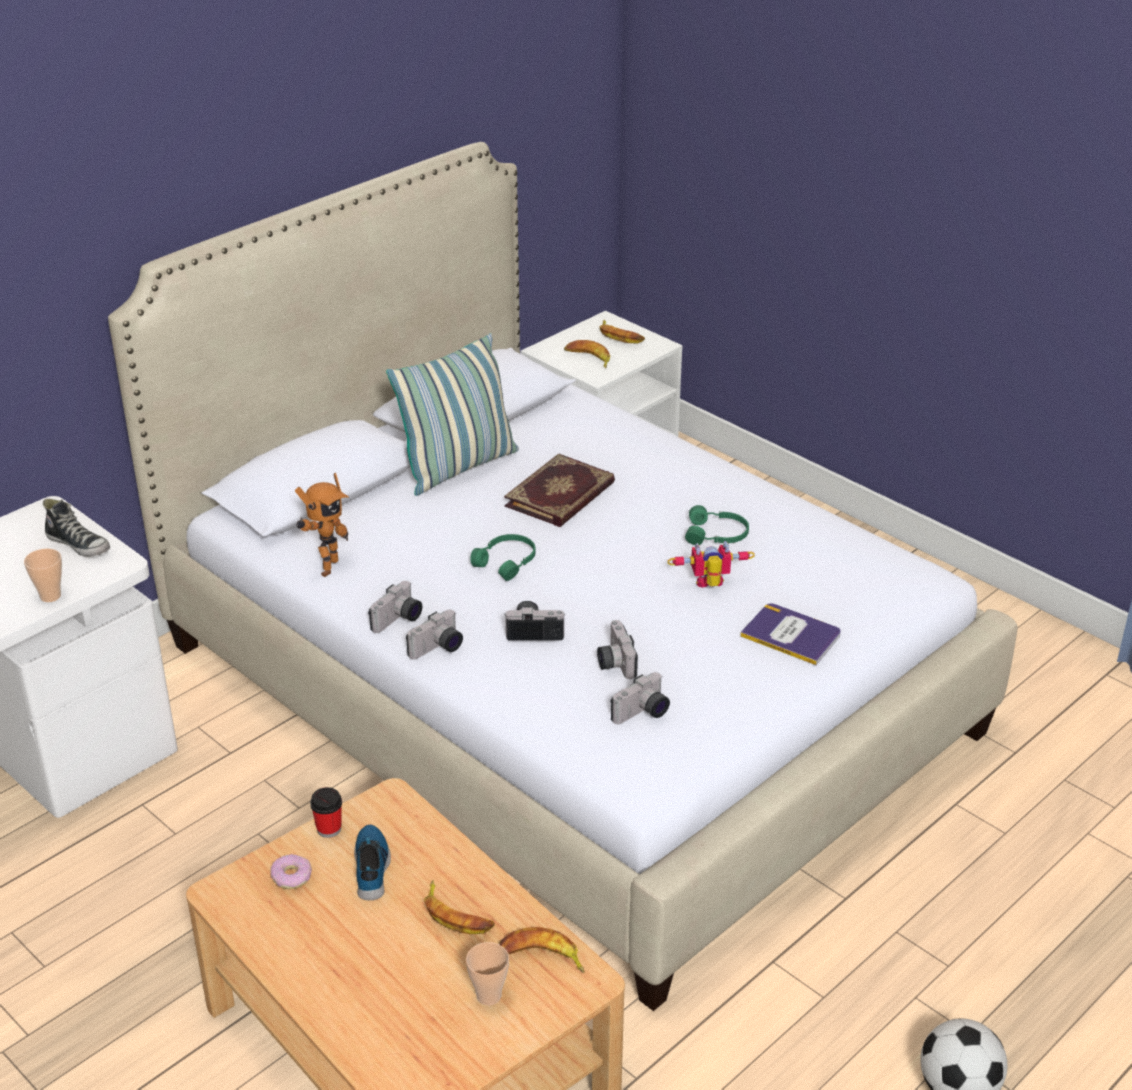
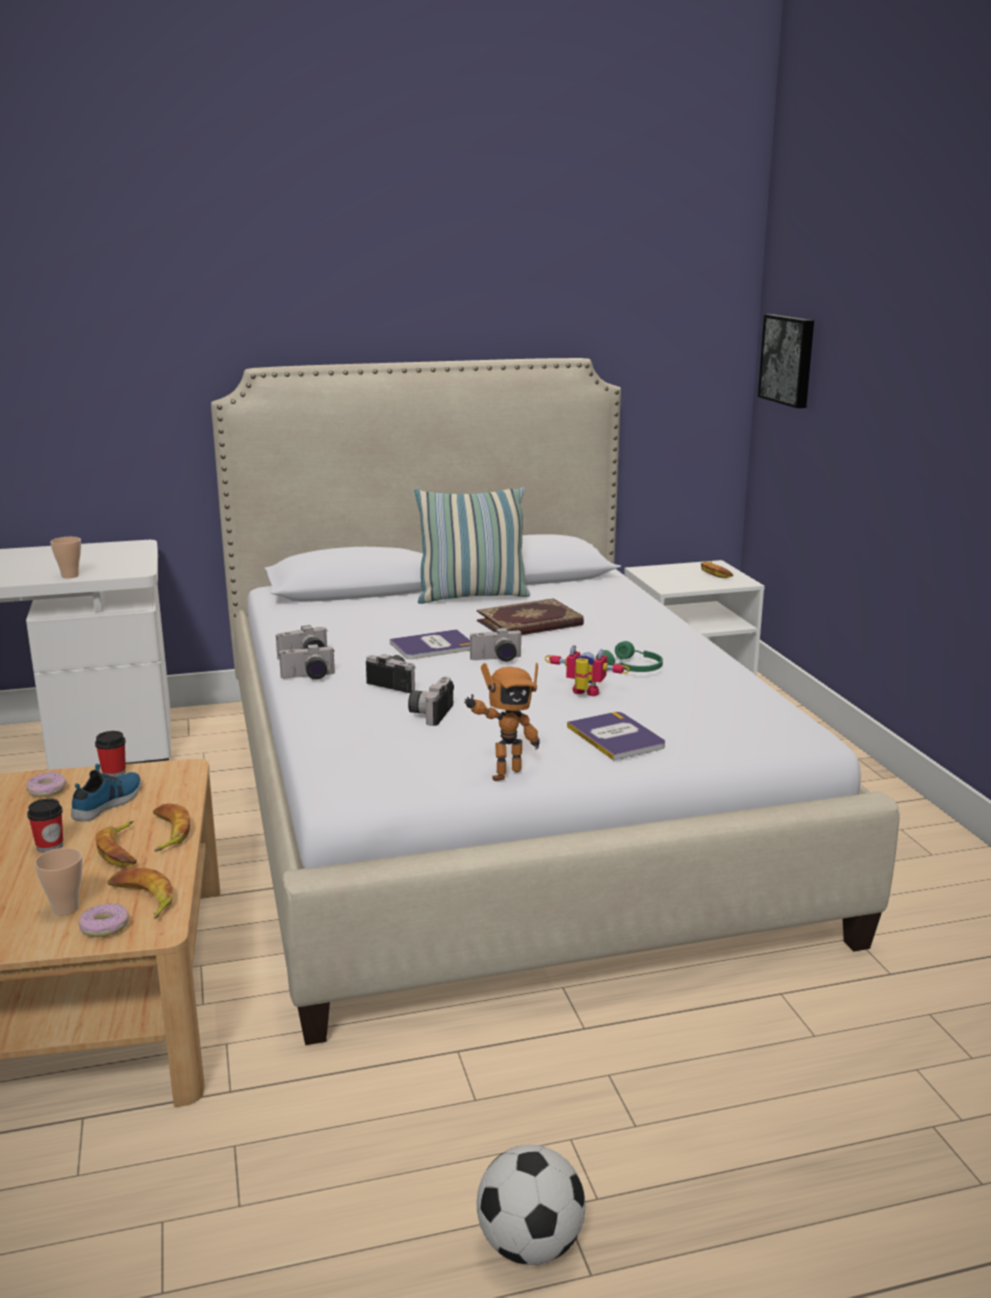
camera: 30 degrees right, 15 degrees down
(79, 544) = (128, 560): shoe -> none
(325, 567) = (298, 623): toy robot -> toy robot (503, 773)
(384, 938) = (50, 846): none -> cup
(507, 562) = (432, 646): green headphones -> book
(545, 998) = (104, 927): none -> donut
(588, 358) = (674, 579): banana -> banana (167, 833)
(643, 714) = (408, 747): camera -> camera (497, 659)
(682, 100) = (789, 360): none -> picture

